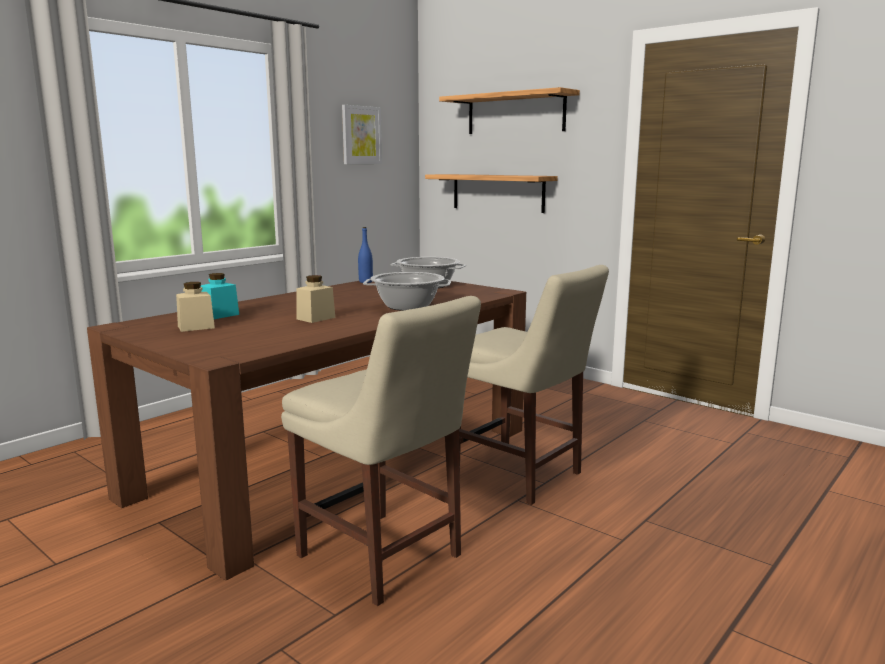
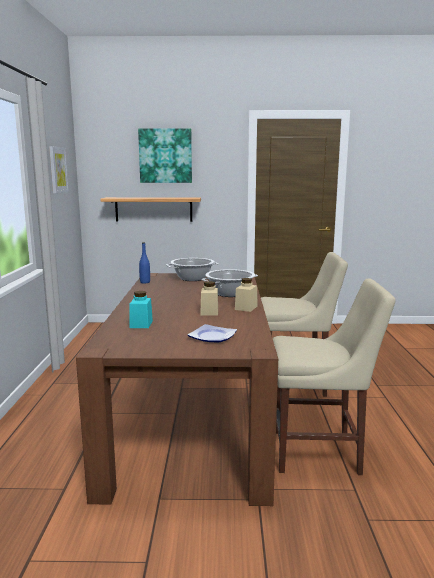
camera: 40 degrees left, 0 degrees up
(196, 327) = (159, 335): beige jar -> beige jar (246, 308)
(230, 339) = (212, 337): none -> plate
(515, 113) = (165, 156): shelf -> picture

